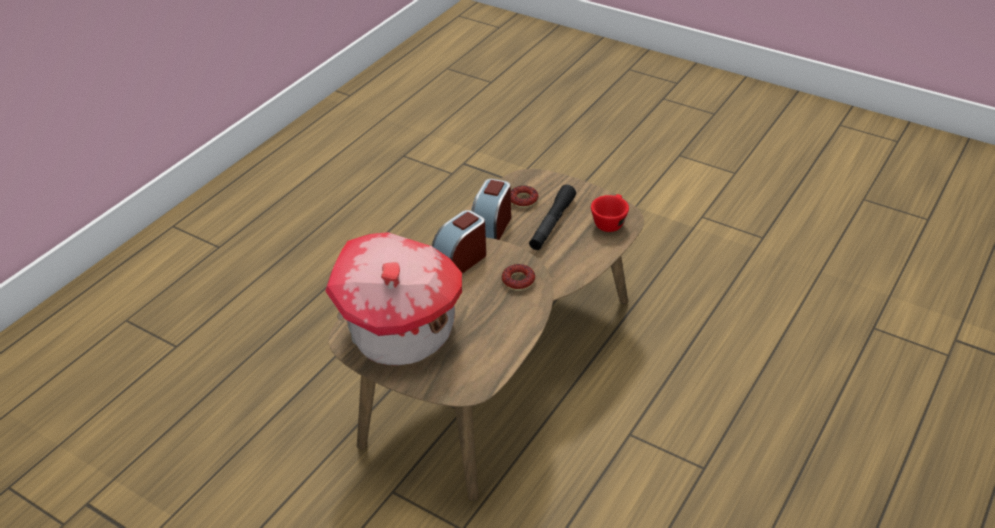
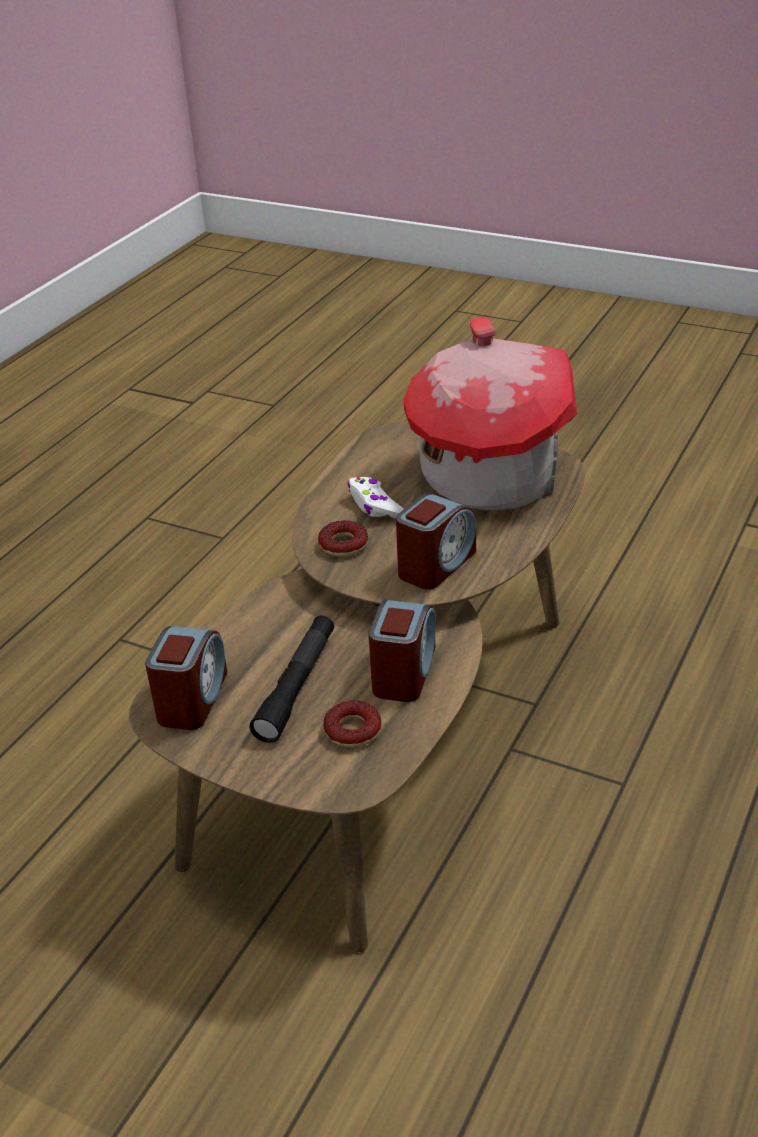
camera: 175 degrees right, 5 degrees down
(492, 312) = (375, 506): none -> white game controller
(610, 221) = (192, 699): red cup -> alarm clock

